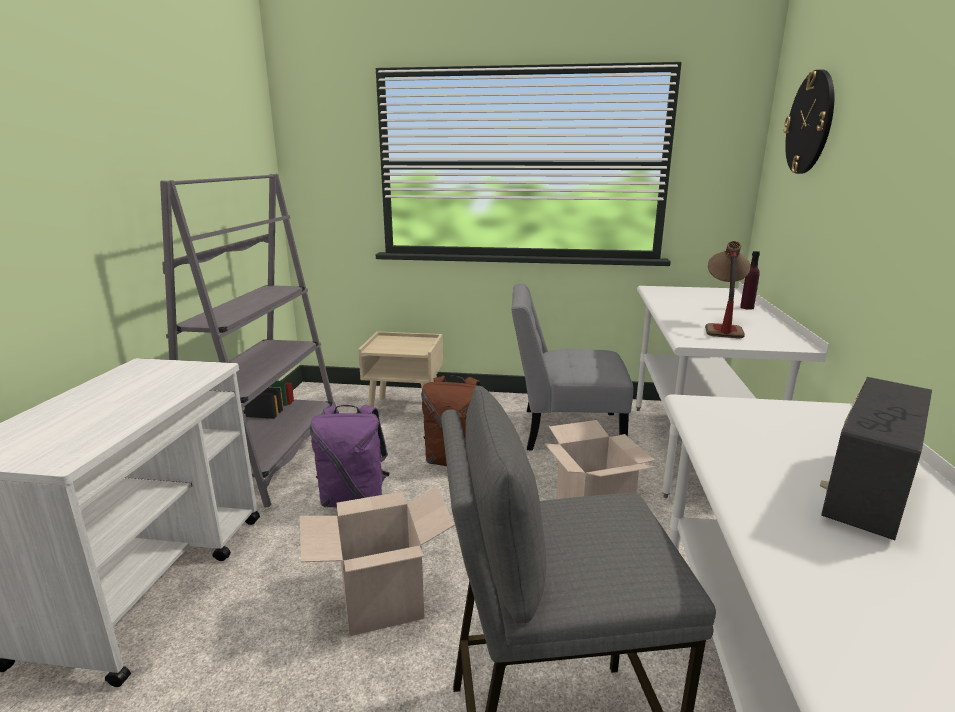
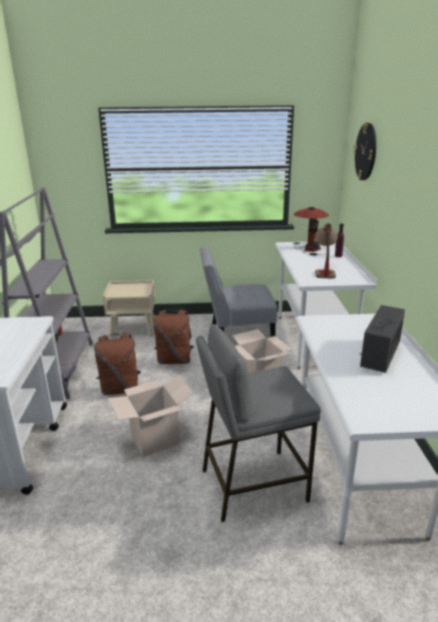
camera: 10 degrees left, 5 degrees up
(354, 499) = (120, 389): purple backpack -> brown backpack
(698, 295) = (311, 248): none -> table lamp

